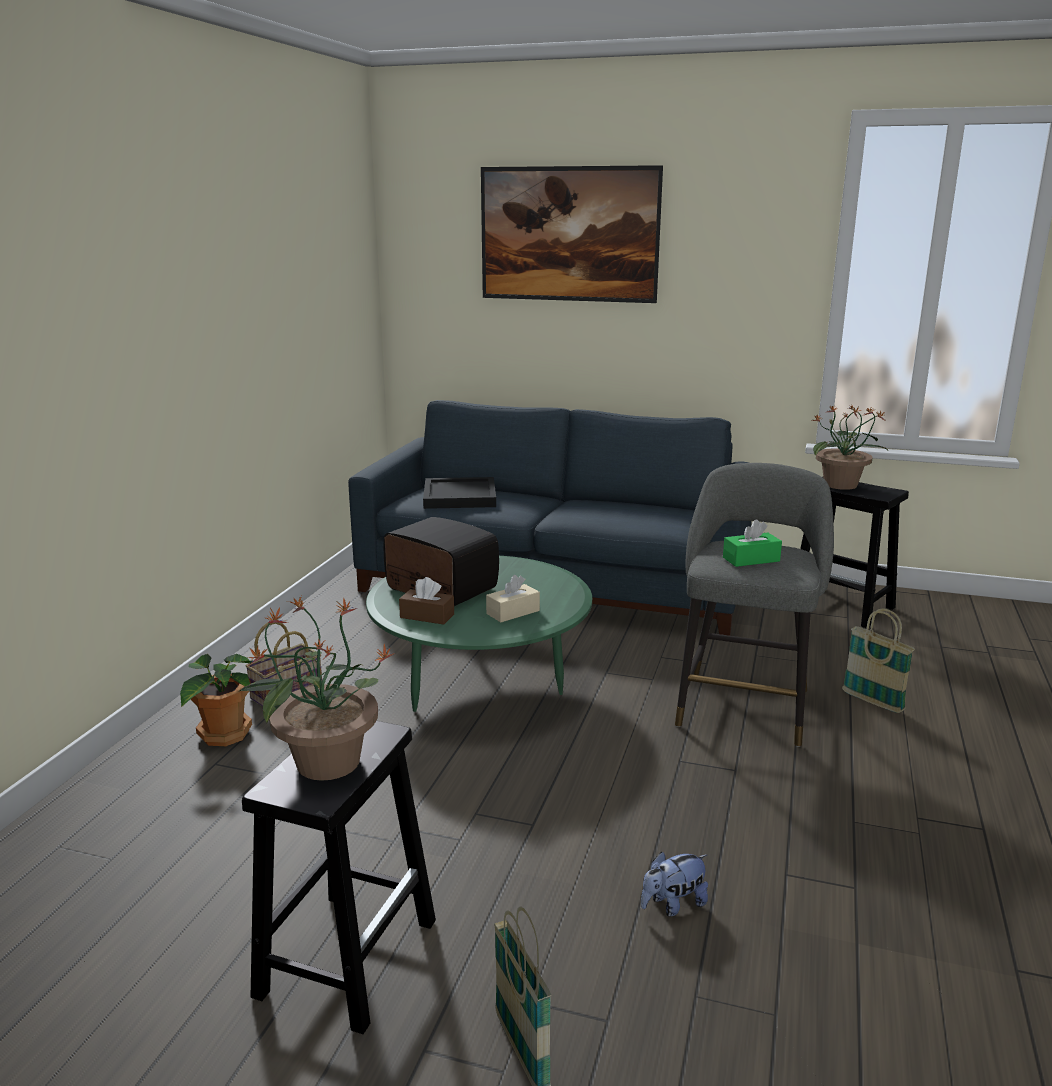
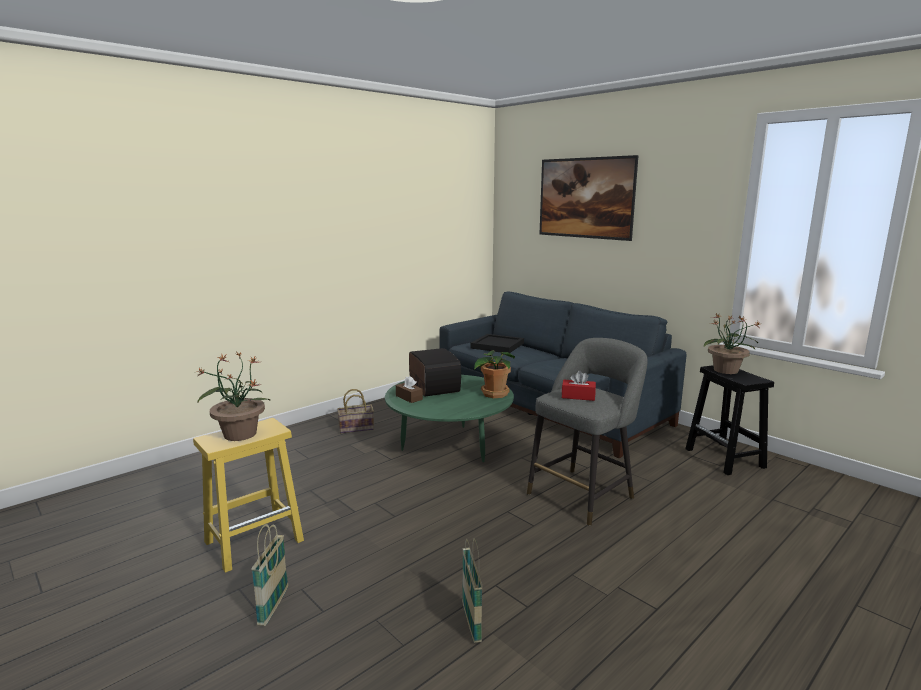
camera: 30 degrees right, 5 degrees down
(222, 735) = (311, 438): potted plant -> potted plant (493, 394)
(348, 955) = (255, 540): black stool -> yellow stool
(513, 612) = (452, 405): beige tissue box -> none
(673, 904) = (416, 575): plush toy -> none
(751, 559) = (578, 396): green tissue box -> red tissue box
(872, 701) = (673, 516): basket -> basket (471, 623)

